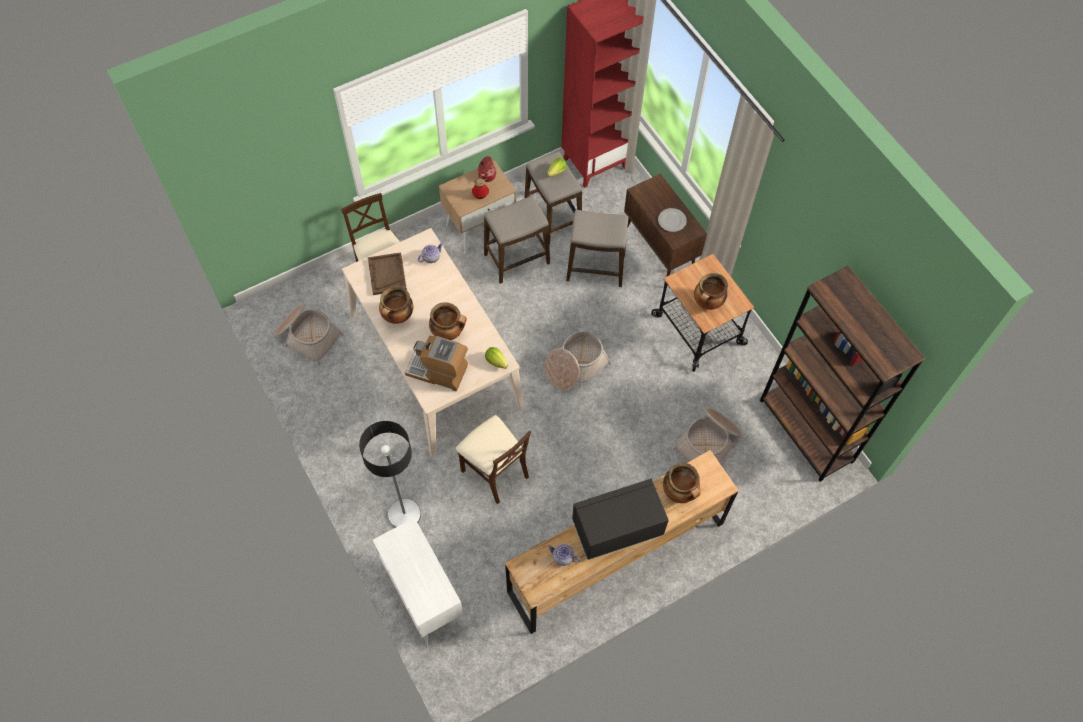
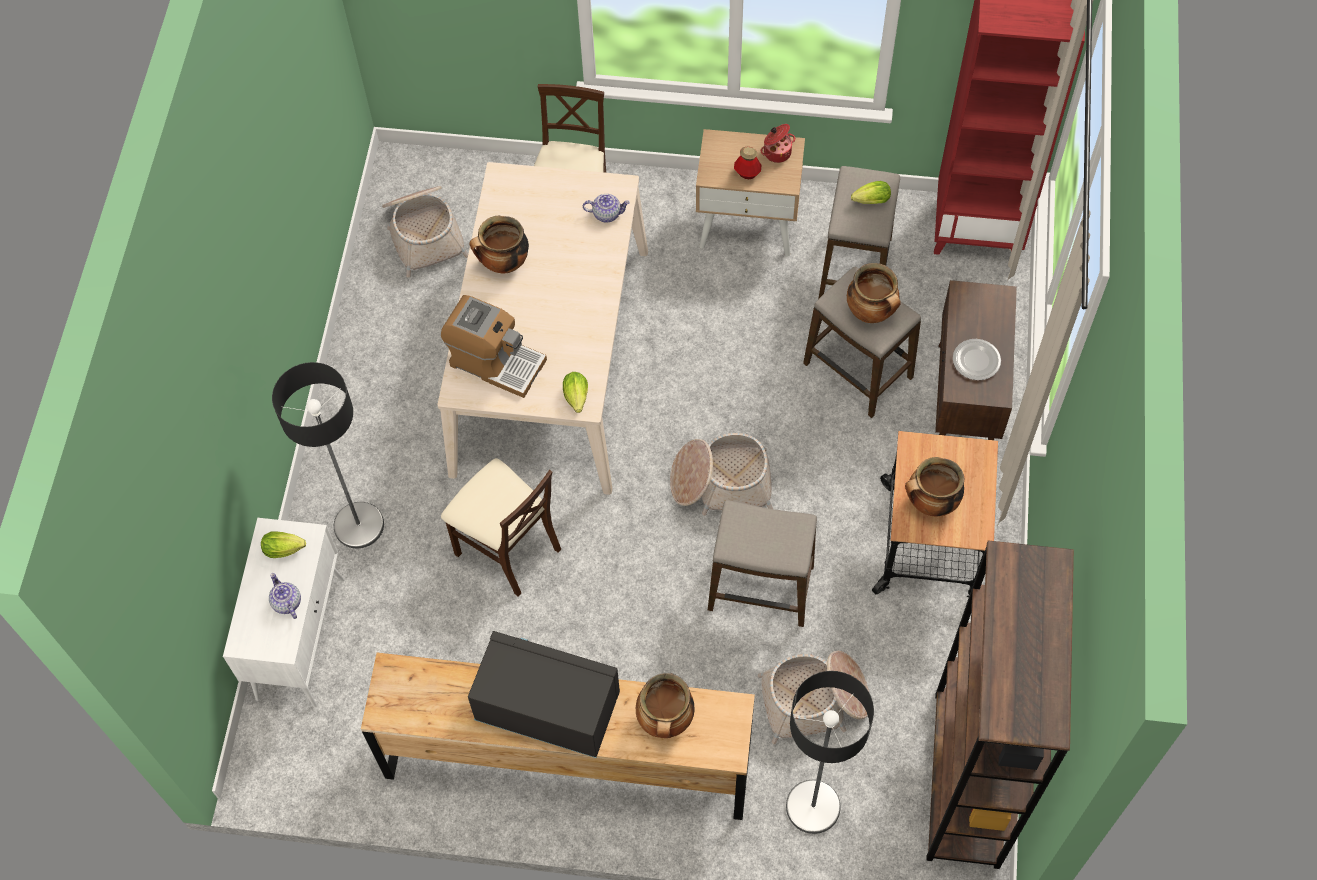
camera: 40 degrees right, 0 degrees up
(387, 274) = (535, 202): brown tray -> none
(403, 545) = (286, 549): none -> lettuce
(438, 370) = (496, 362): coffee machine -> coffee machine turned 150 degrees clockwise
(448, 332) = (548, 322): cooking pot -> cooking pot (871, 312)
(495, 472) = (508, 549): beige chair -> beige chair turned 45 degrees counterclockwise
(517, 259) = (762, 295): stool -> stool (761, 588)
(563, 557) = (449, 696): teapot -> teapot (286, 602)
(749, 494) = (812, 806): none -> floor lamp

